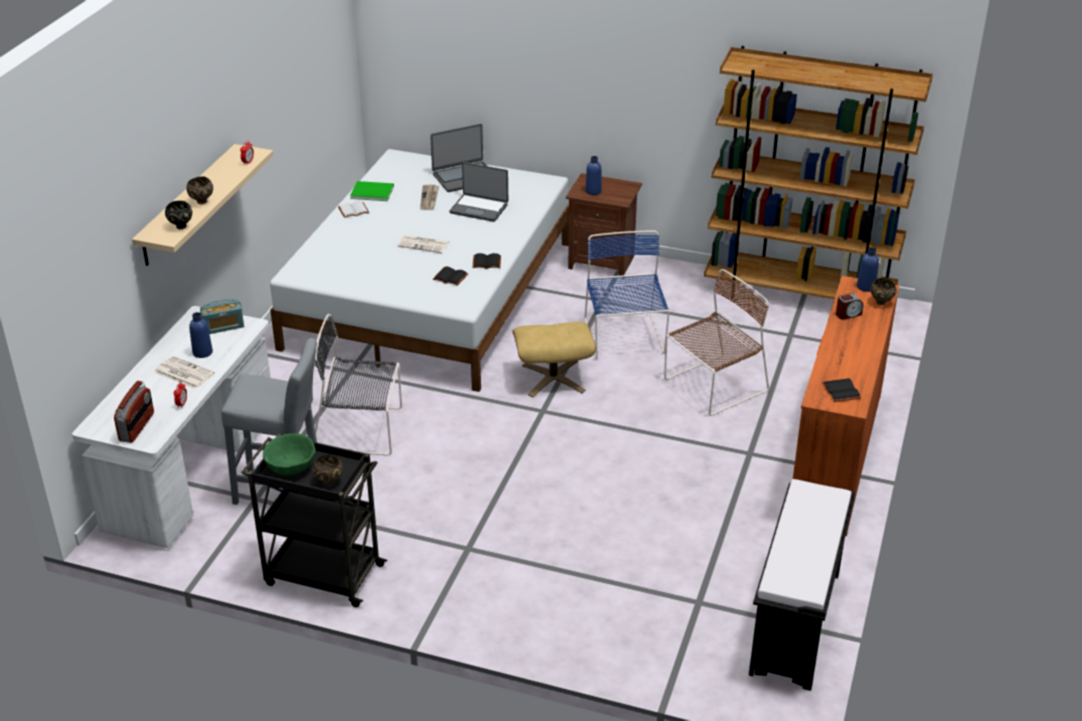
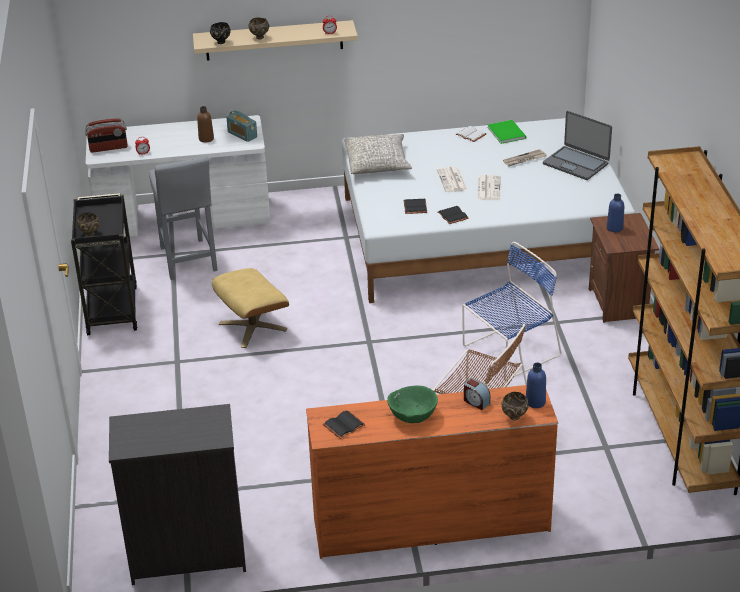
camera: 65 degrees right, 0 degrees up
(183, 373) = (177, 141): newspaper -> newspaper (488, 188)
(202, 352) = (206, 139): blue bottle -> brown bottle
(290, 466) = (97, 214): green bowl -> green bowl (412, 415)
(346, 274) = (377, 163): none -> grey pillow
(361, 430) = (279, 267): black chair -> none
(479, 208) = (533, 186): laptop -> none
(553, 378) = (417, 333): beige ottoman -> beige ottoman (252, 326)
(795, 624) = (186, 556): black bench -> black dresser

